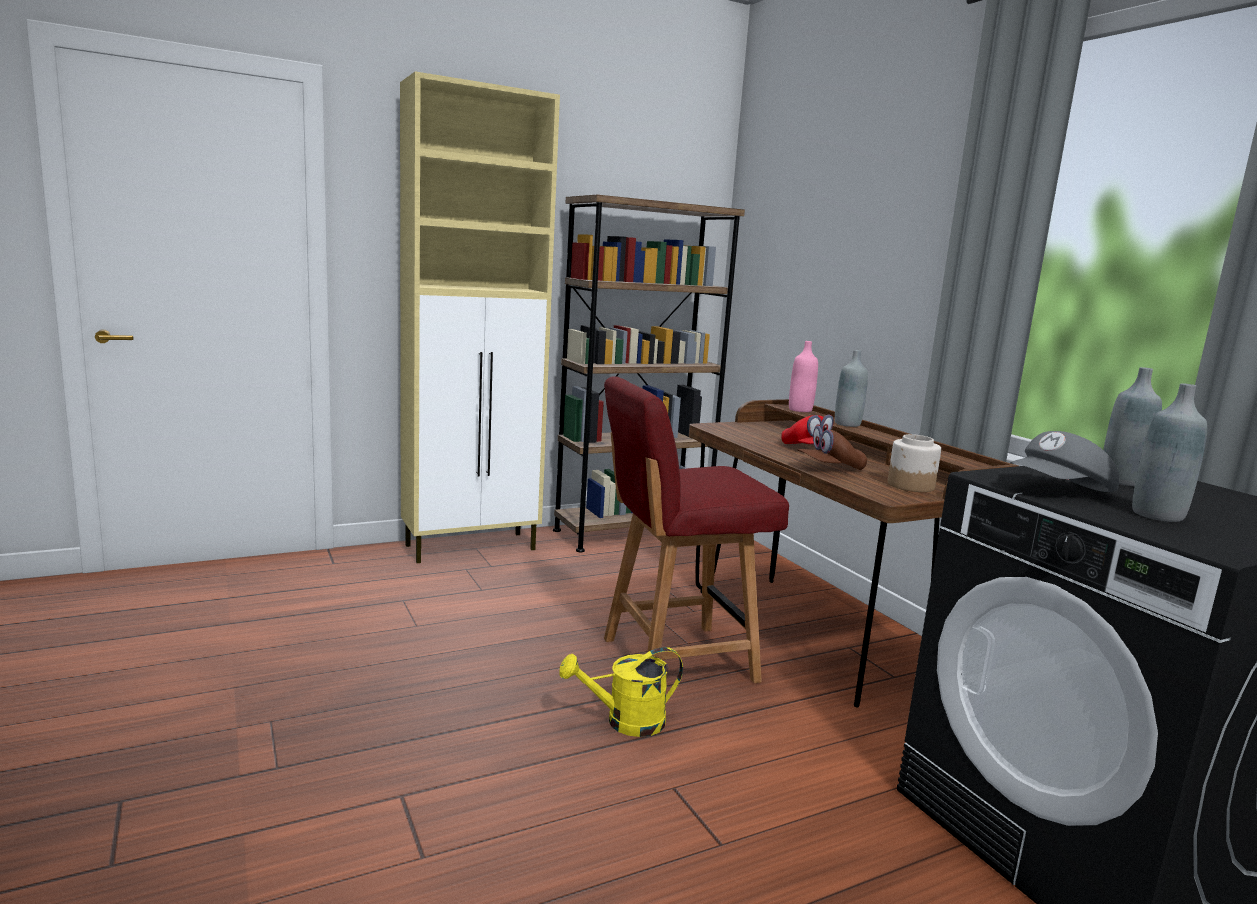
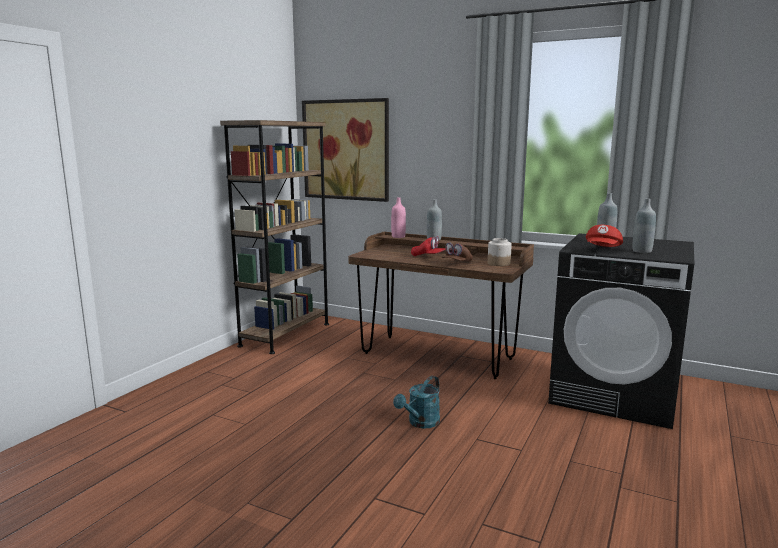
camera: 35 degrees left, 0 degrees up
(473, 547) = (204, 371): beige cabinet -> none
(625, 722) = (420, 423): yellow watering can -> turquoise watering can
(674, 660) = (400, 388): red chair -> none
(780, 258) = (346, 150): none -> picture
(1060, 491) = (603, 250): grey cap -> red cap

